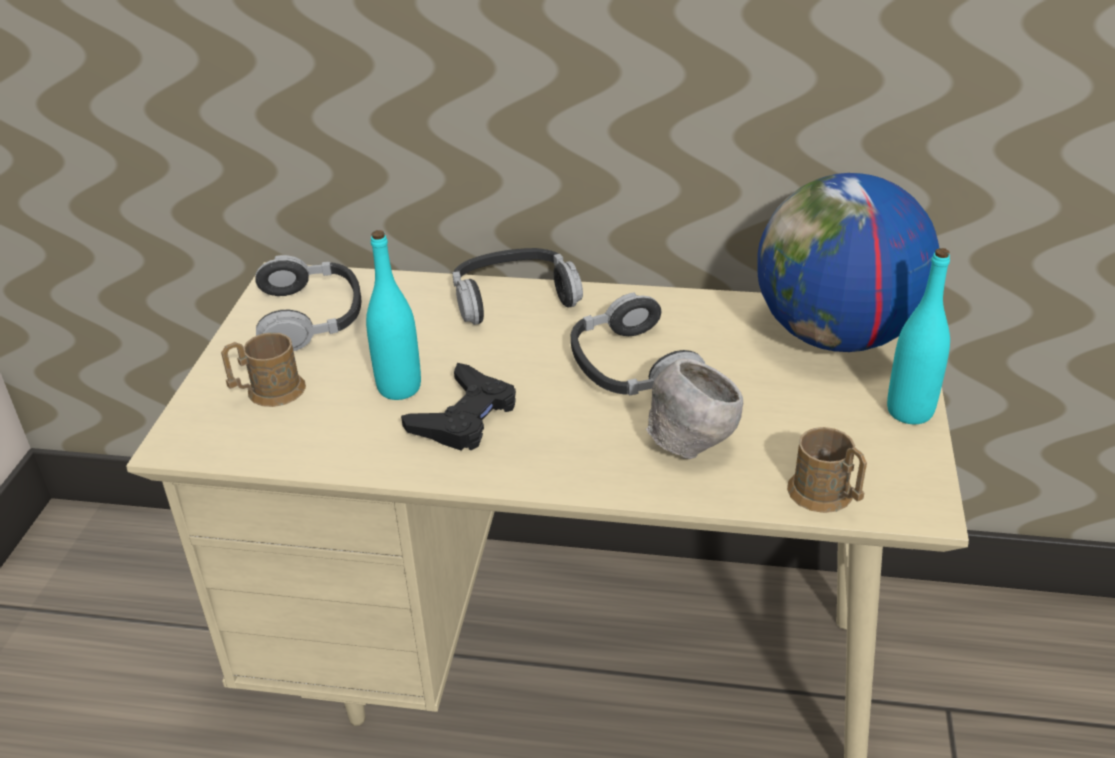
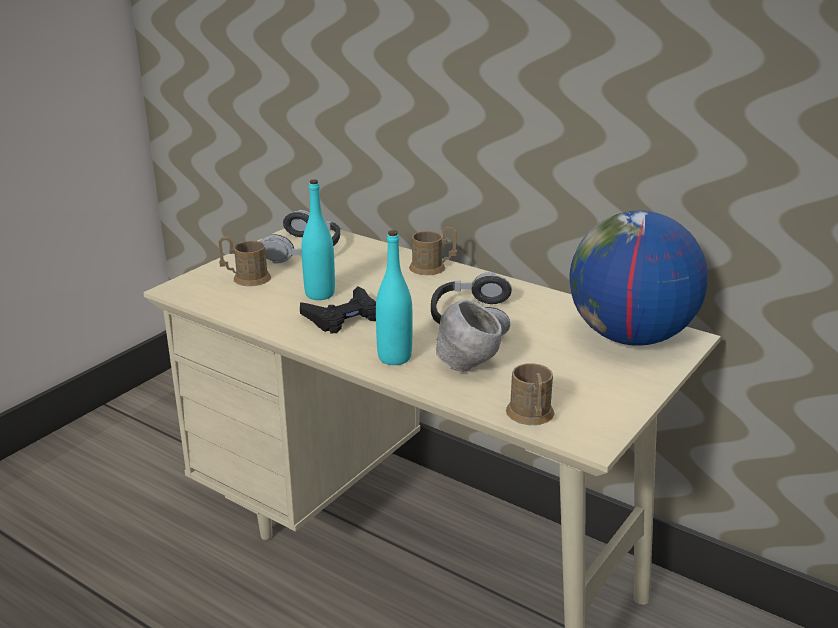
camera: 25 degrees right, 10 degrees down
(514, 297) = (432, 268): headphones -> brown mug
(909, 411) = (640, 389): turquoise bottle -> turquoise bottle (394, 357)

